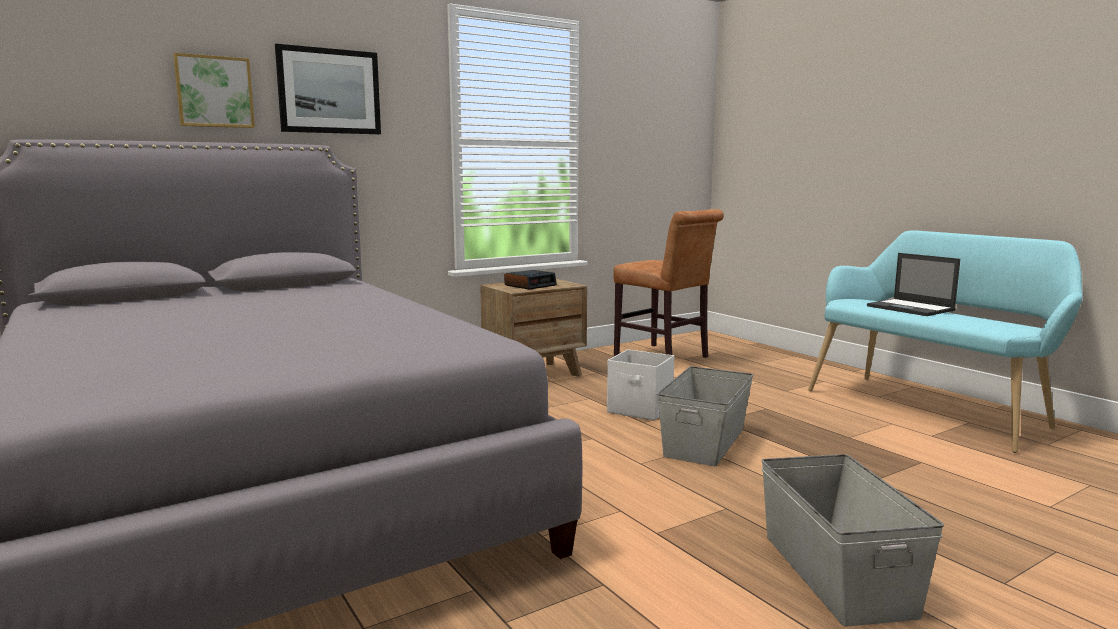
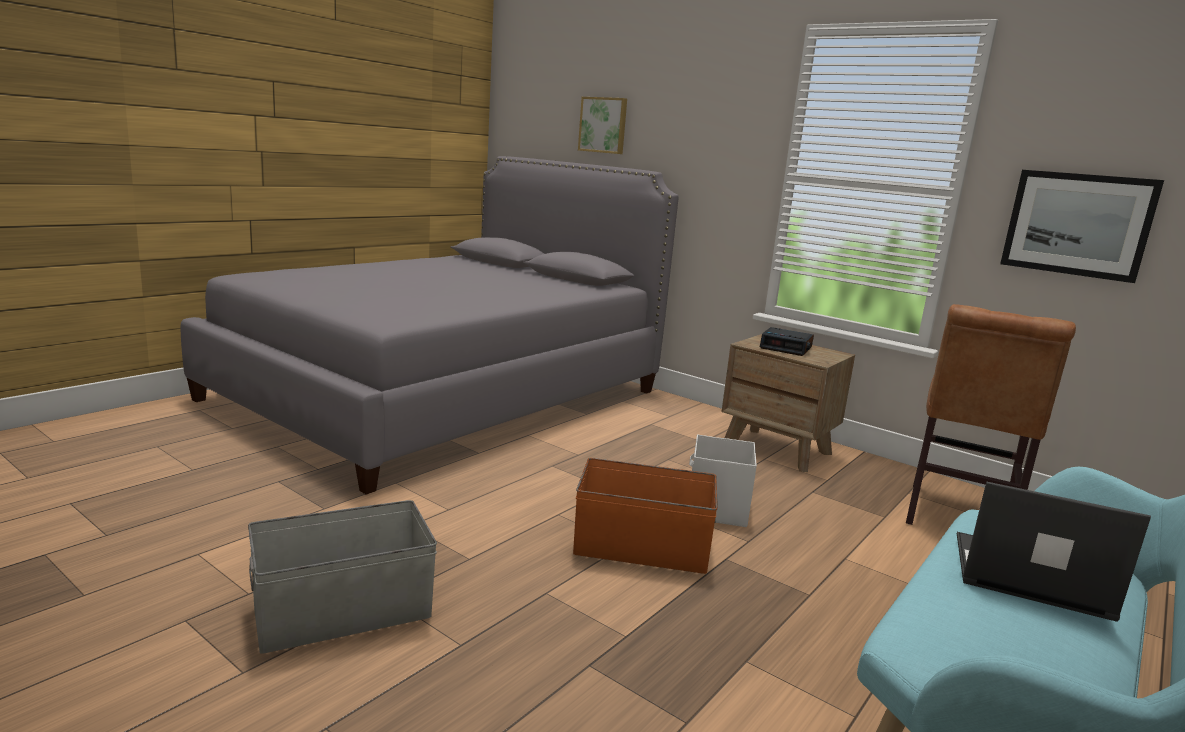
camera: 70 degrees right, 5 degrees up
(329, 91) = (679, 123): picture -> picture (1077, 224)
(705, 442) = (642, 548): grey storage box -> orange storage box
(911, 308) = (1027, 575): laptop -> laptop turned 75 degrees clockwise

